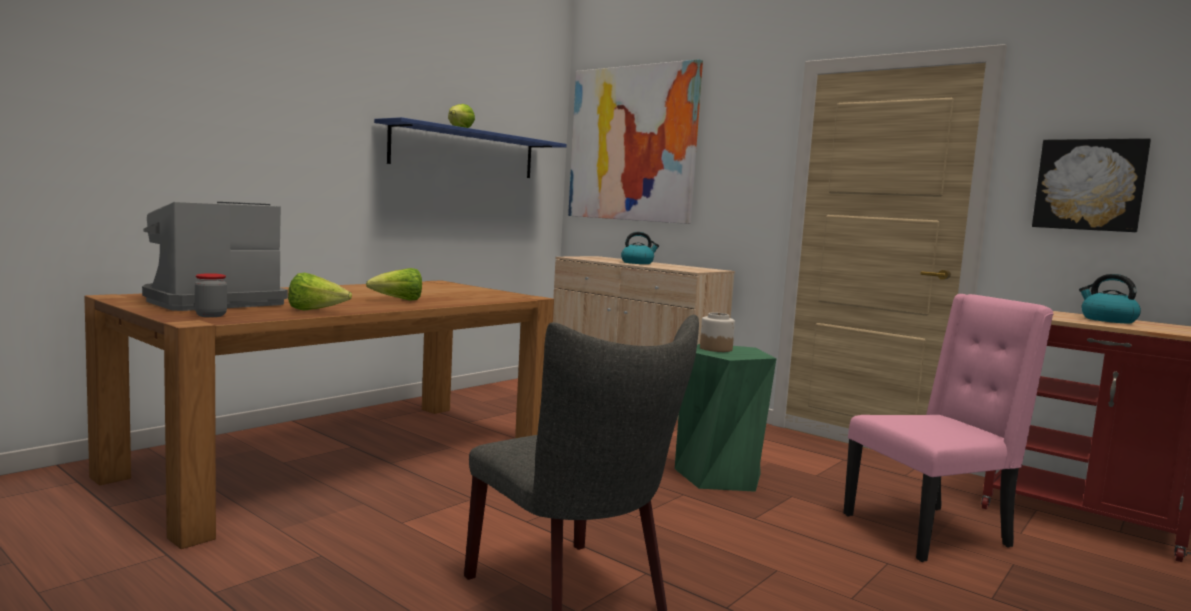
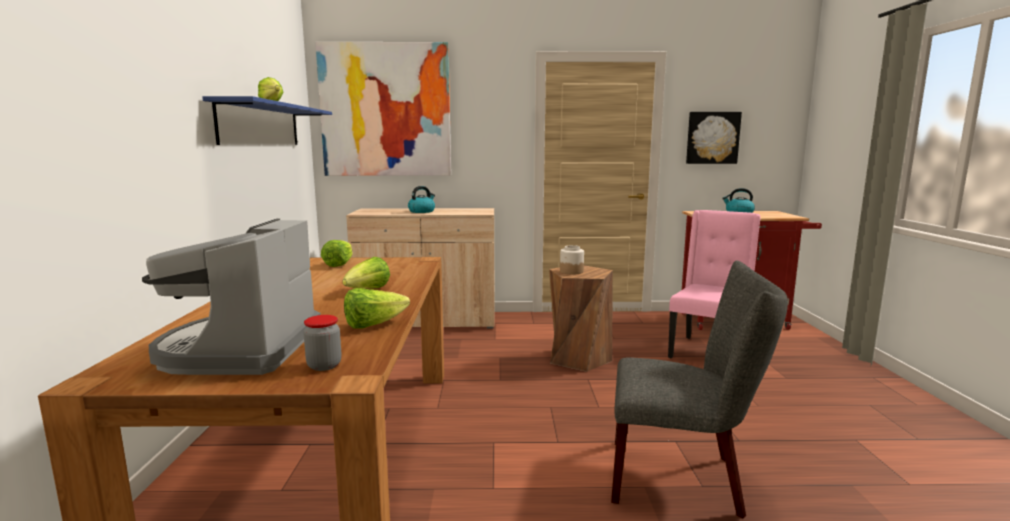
camera: 40 degrees left, 5 degrees up
(453, 288) = (339, 264): none -> lettuce
(719, 476) = (578, 358): green stool -> brown stool

